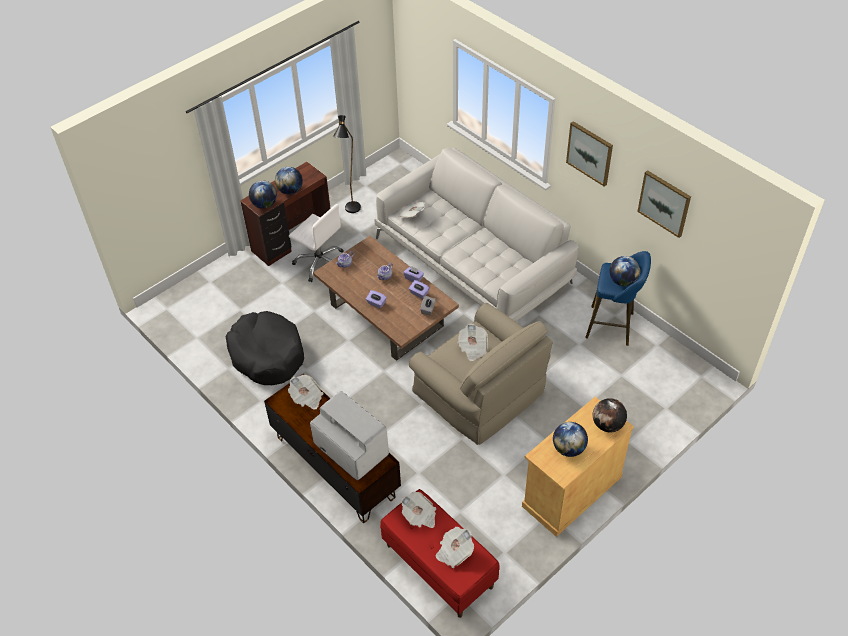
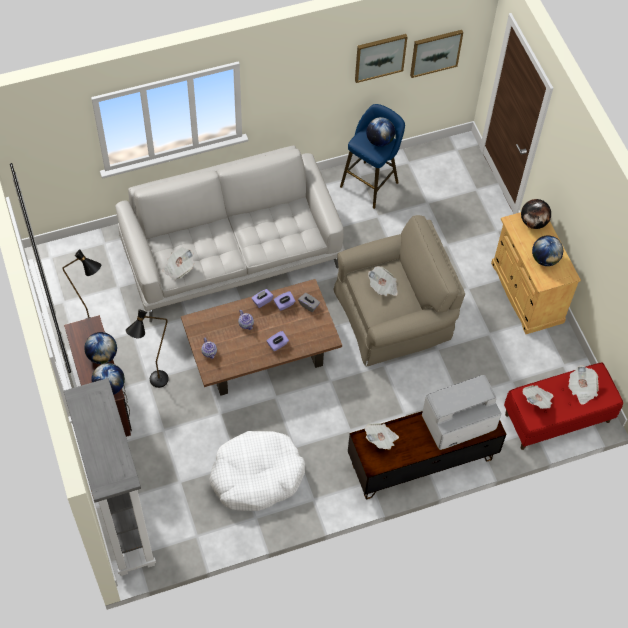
camera: 70 degrees left, 10 degrees up
(190, 290) = (123, 523): none -> grey bookcase
(267, 355) = (256, 476): black dog bed -> white dog bed
(320, 263) = (155, 385): white office chair -> black floor lamp
(590, 153) = (290, 76): picture -> picture (435, 52)

